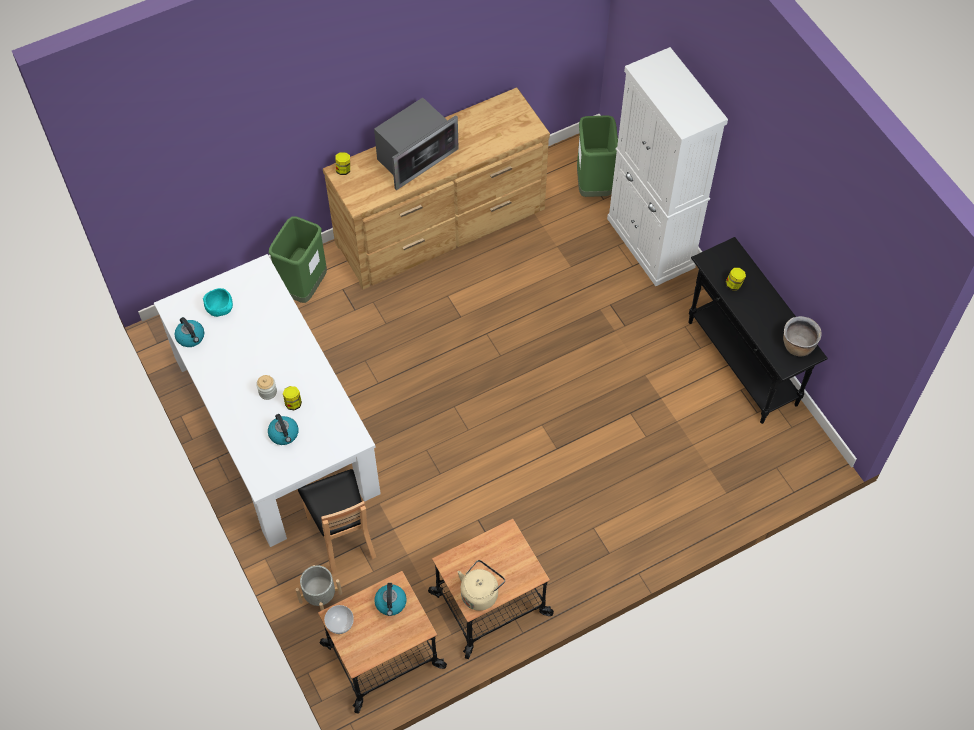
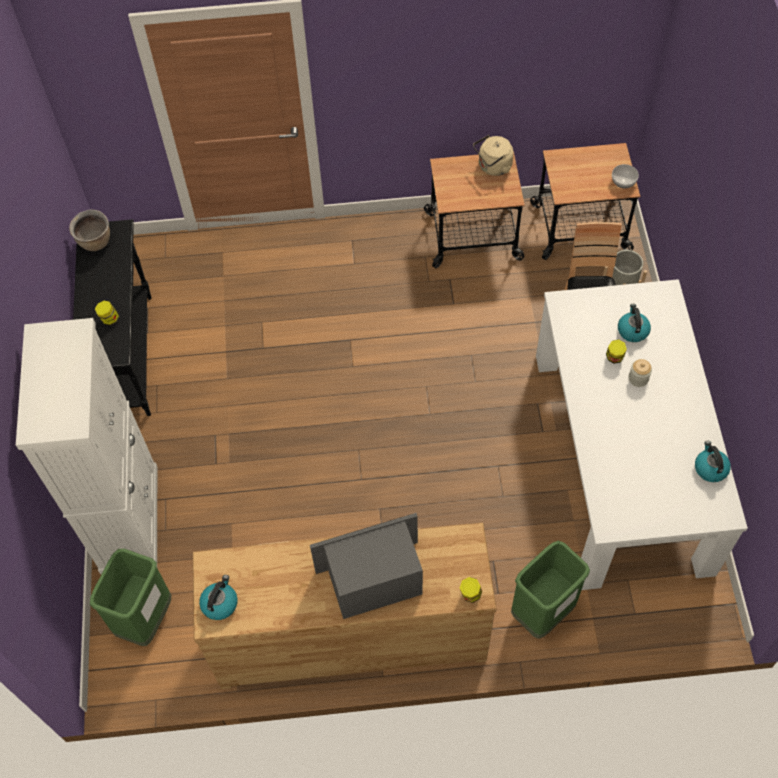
camera: 155 degrees left, 0 degrees up
(221, 309) = (668, 490): turquoise bowl -> none
(391, 603) = (573, 183): kettle -> kettle (220, 603)

